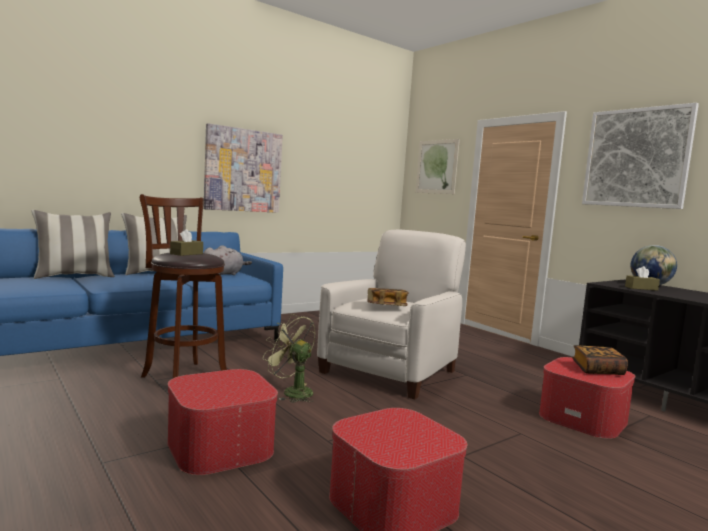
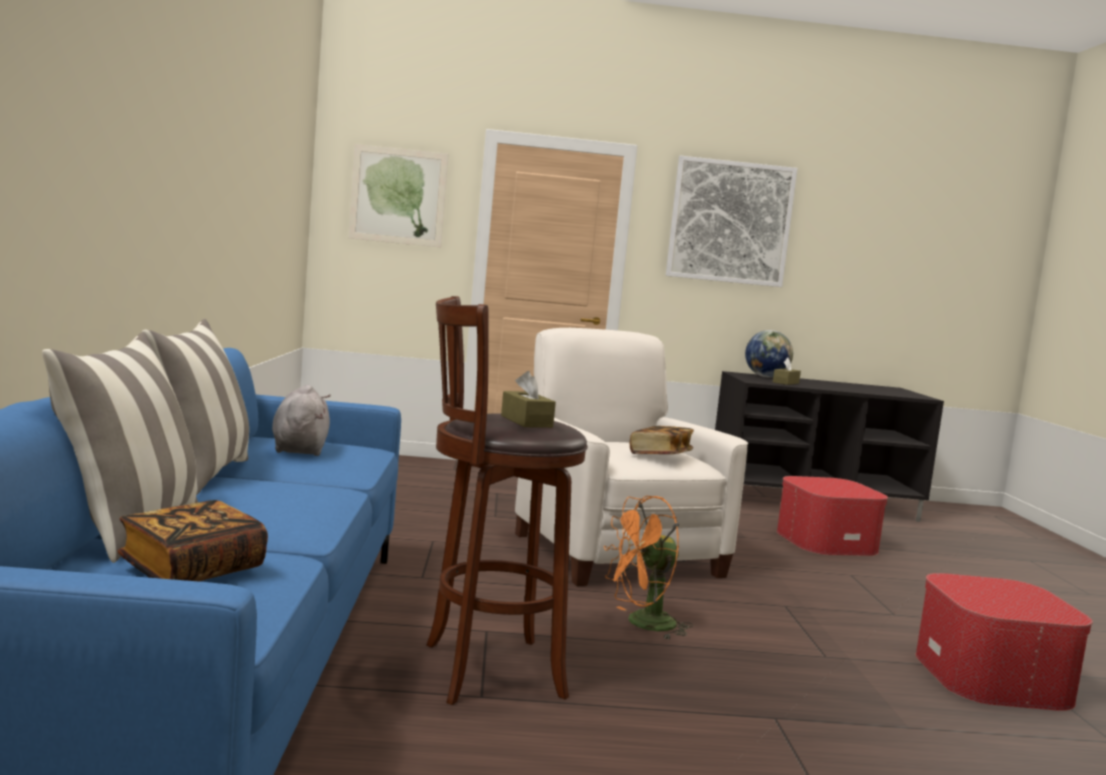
camera: 55 degrees left, 0 degrees up
(220, 446) = (811, 719): ottoman -> none
(243, 170) = (197, 198): picture -> none
(291, 392) = (642, 624): green fan -> orange fan
(597, 370) = (834, 484): book -> book (192, 570)

